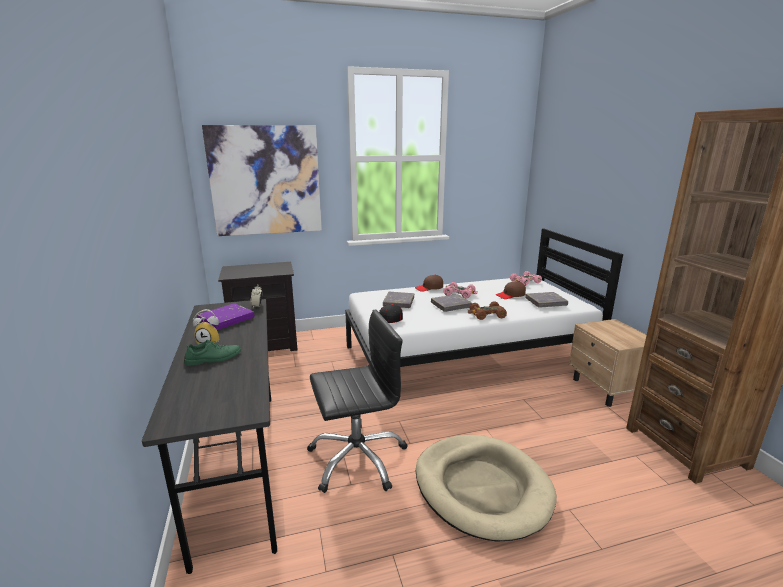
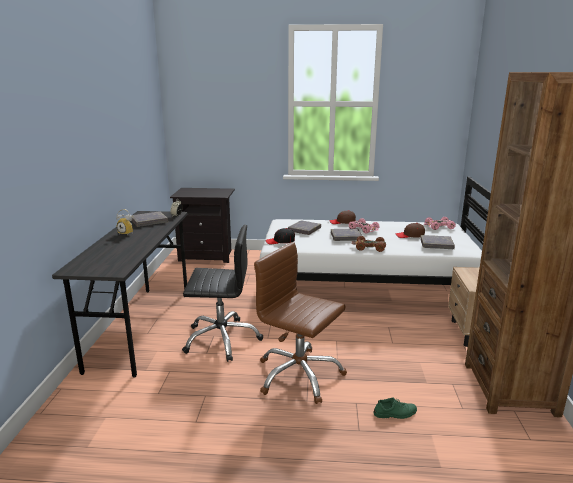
camera: 20 degrees right, 0 degrees up
(213, 358) = (121, 242): green shoe -> green shoe (395, 413)
(226, 319) = (149, 221): purple book -> grey book
(266, 181) = (218, 120): picture -> none
(482, 488) = (299, 375): beige dog bed -> brown office chair

